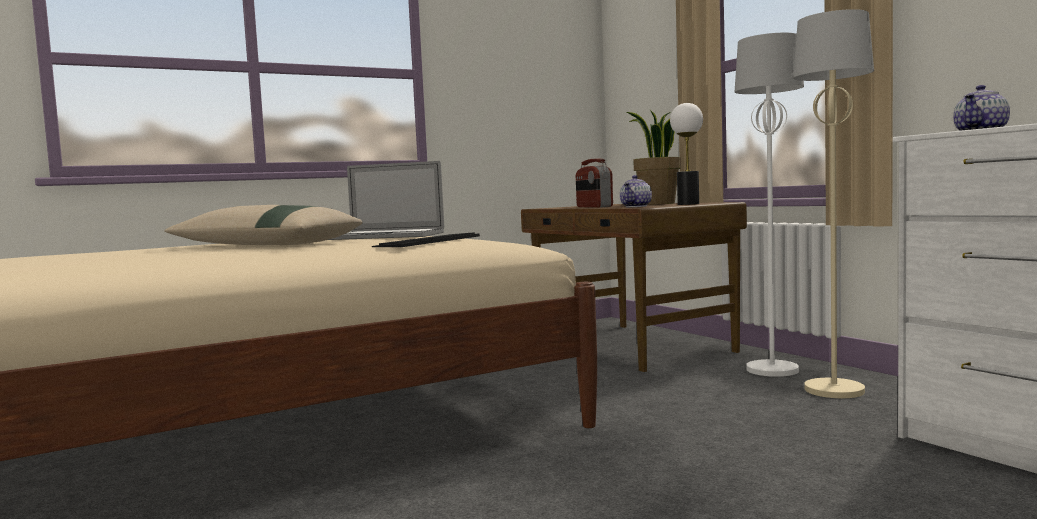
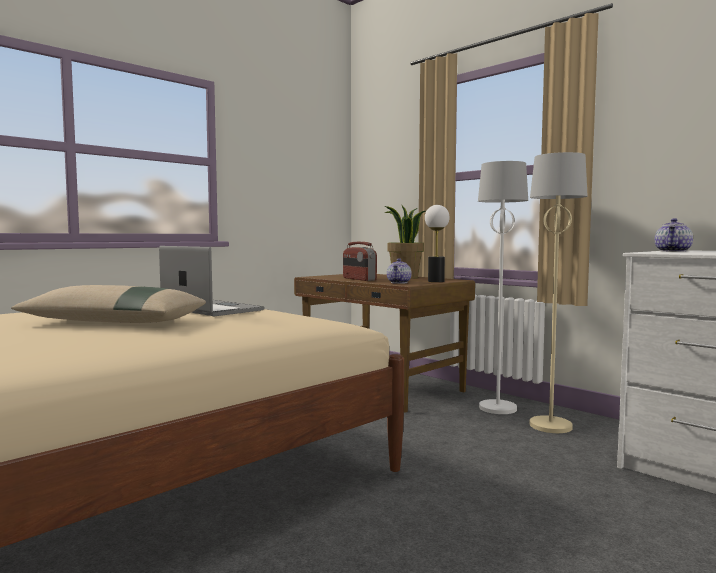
camera: 15 degrees left, 0 degrees up
(385, 236) = (211, 309): laptop -> laptop turned 135 degrees counterclockwise
(429, 241) = (270, 321): keyboard -> none

